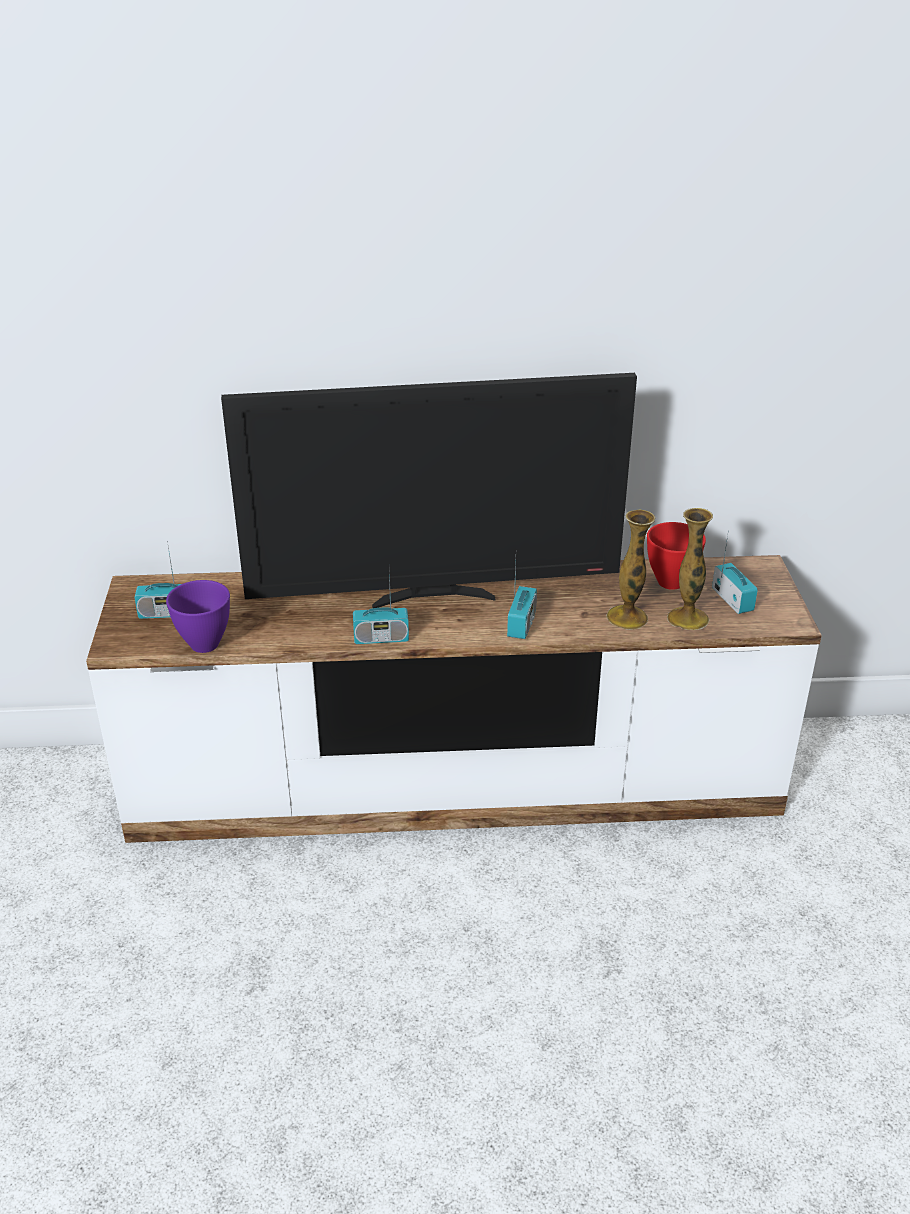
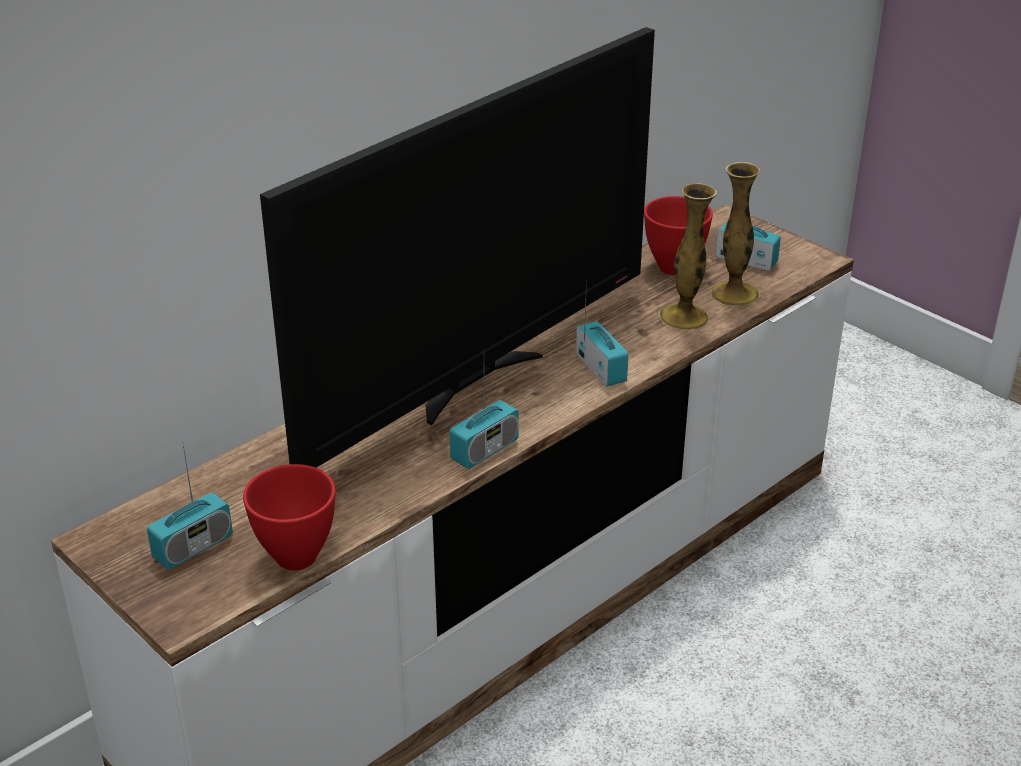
camera: 40 degrees left, 0 degrees up
(206, 644) = (298, 555): purple bowl -> red bowl

